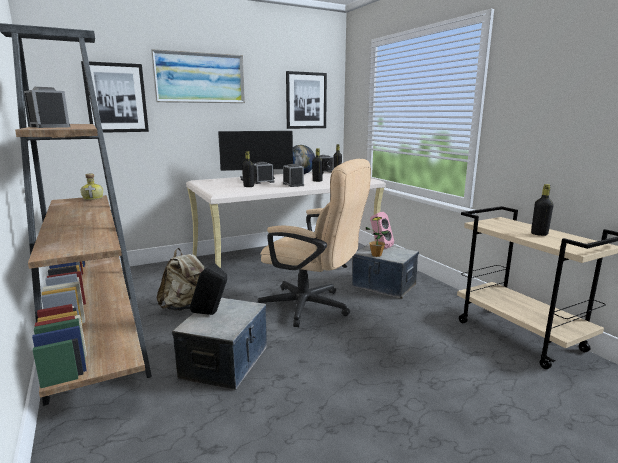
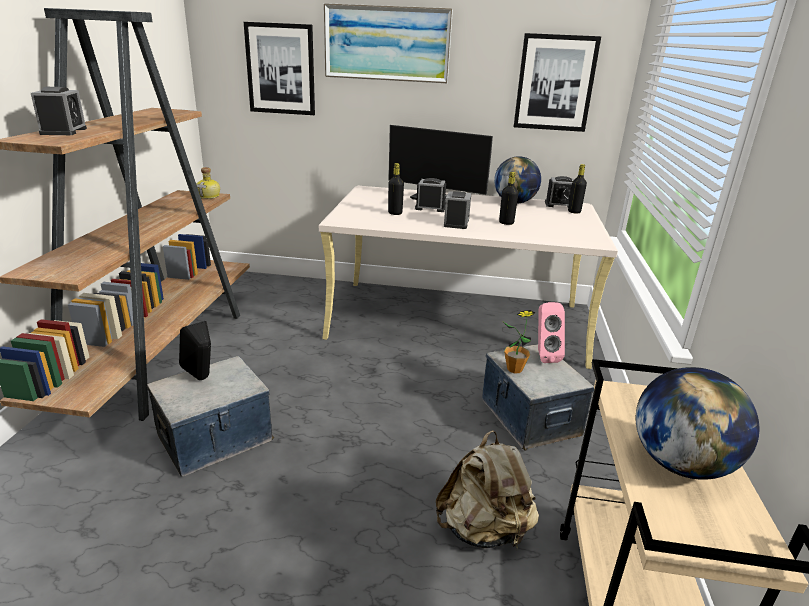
camera: 35 degrees right, 10 degrees up
(186, 307) = (269, 349): beige backpack -> beige backpack (484, 530)
(312, 308) = (390, 410): beige office chair -> none
(539, 234) = (680, 464): black bottle -> globe

